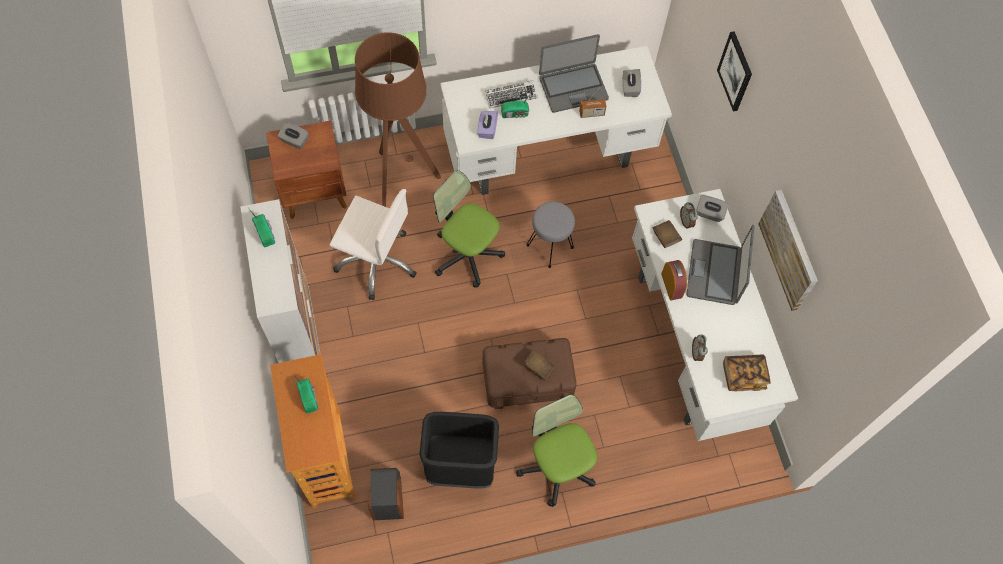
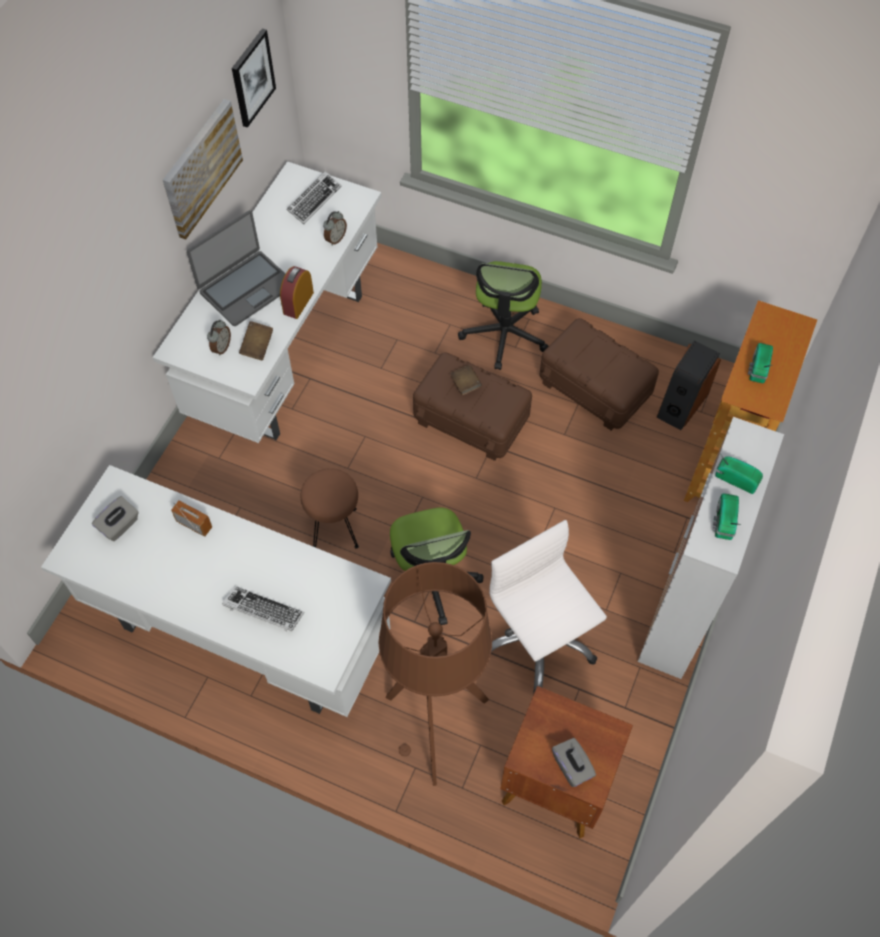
camera: 140 degrees left, 5 degrees down
(460, 467) = (595, 387): black trash can -> brown storage box
(487, 129) = (331, 586): purple tissue box -> none
(515, 114) = (280, 583): radio -> radio (735, 478)
(549, 247) = (335, 529): grey stool -> brown stool
(573, 87) = (182, 571): laptop -> none
(709, 213) = (190, 340): grey tissue box -> none
(735, 71) = (63, 305): picture -> picture (252, 77)
(743, 376) = (314, 200): book -> keyboard

